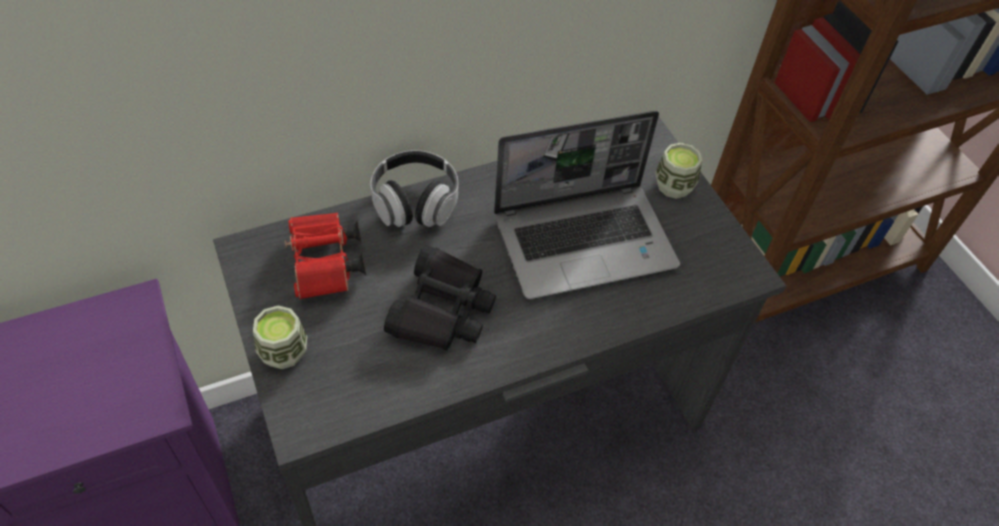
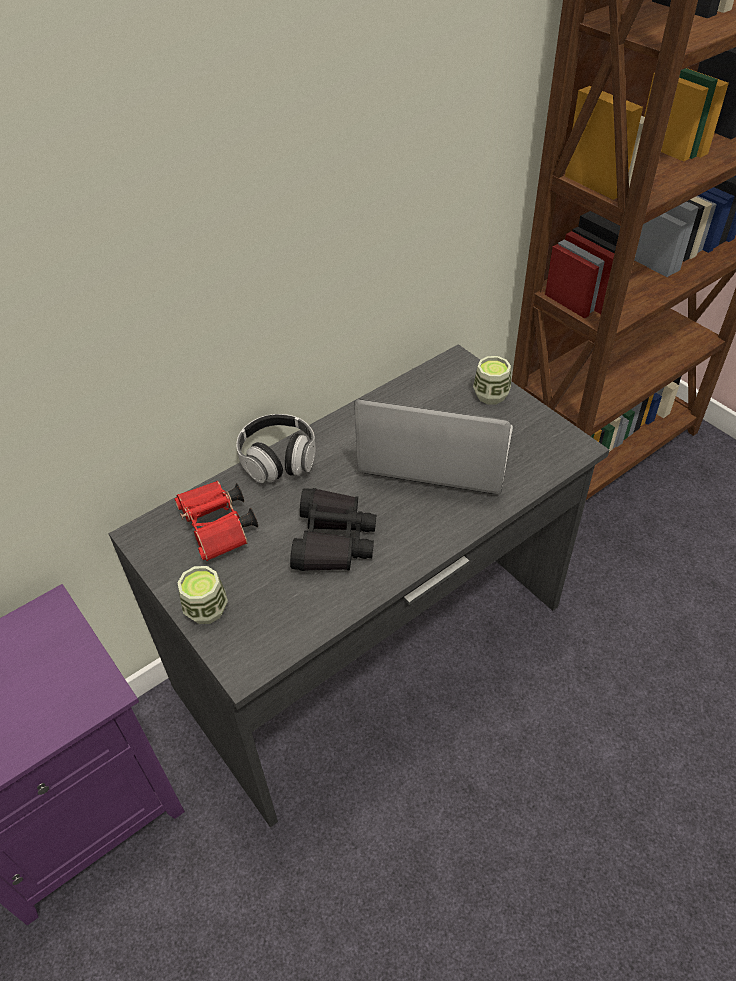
camera: 10 degrees left, 5 degrees down
(585, 240) = (434, 454): laptop -> laptop turned 135 degrees counterclockwise

